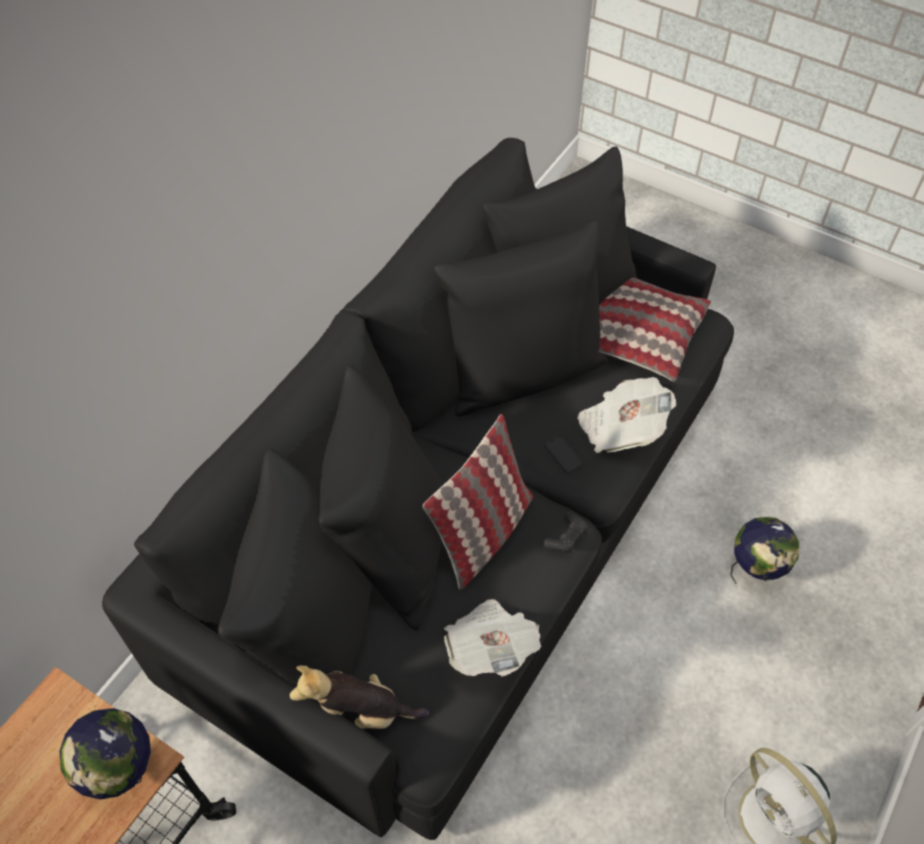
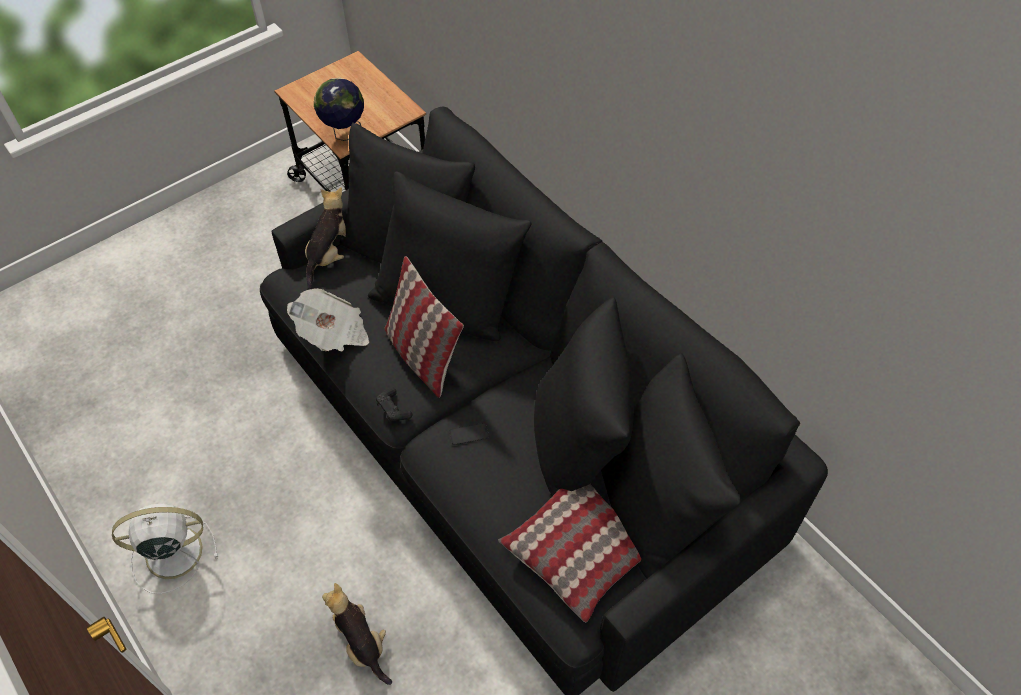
camera: 110 degrees right, 0 degrees up
(621, 428) = (477, 489): newspaper -> none
(755, 570) = (362, 643): globe -> plush toy

